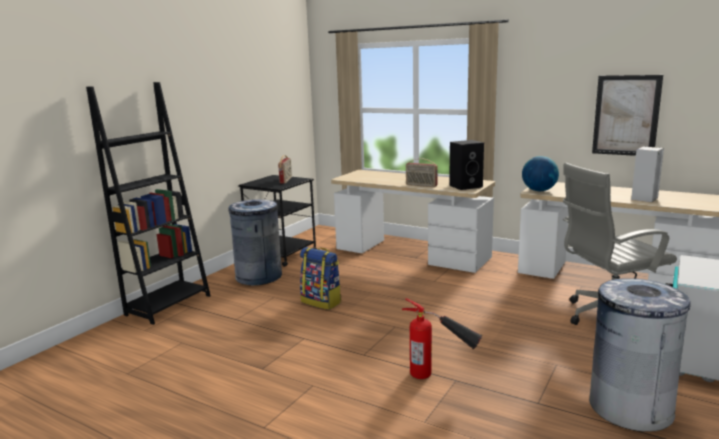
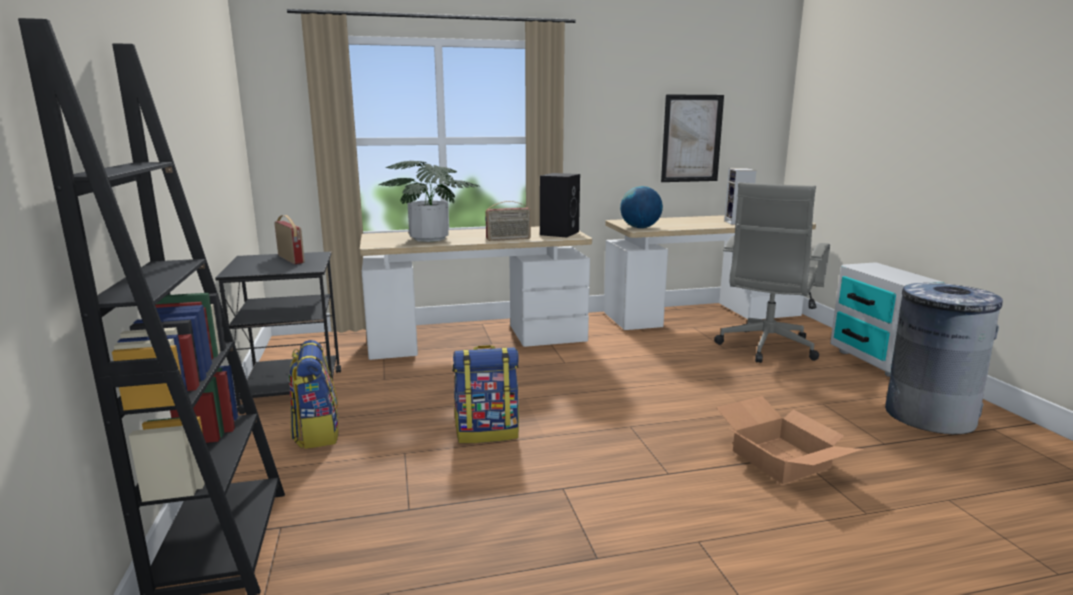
camera: 45 degrees left, 0 degrees up
(259, 276) = (316, 433): grey trash can -> backpack
(380, 178) = (429, 239): none -> potted plant
(440, 376) = (779, 459): fire extinguisher -> cardboard box

